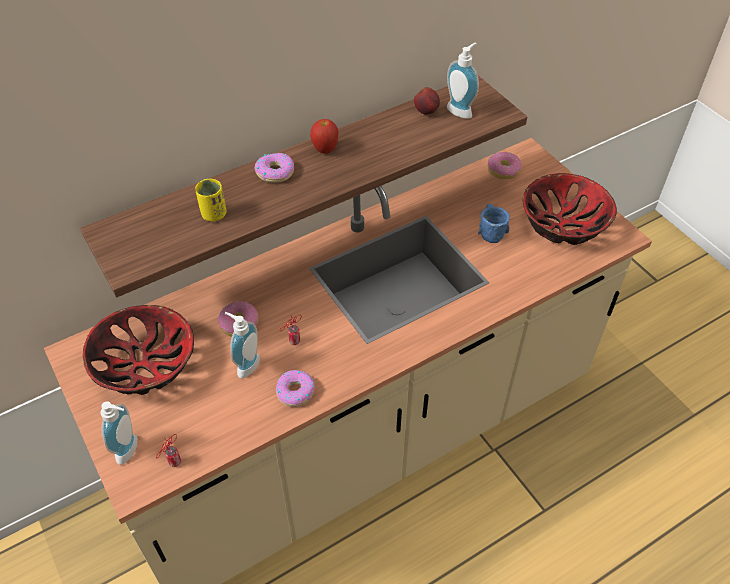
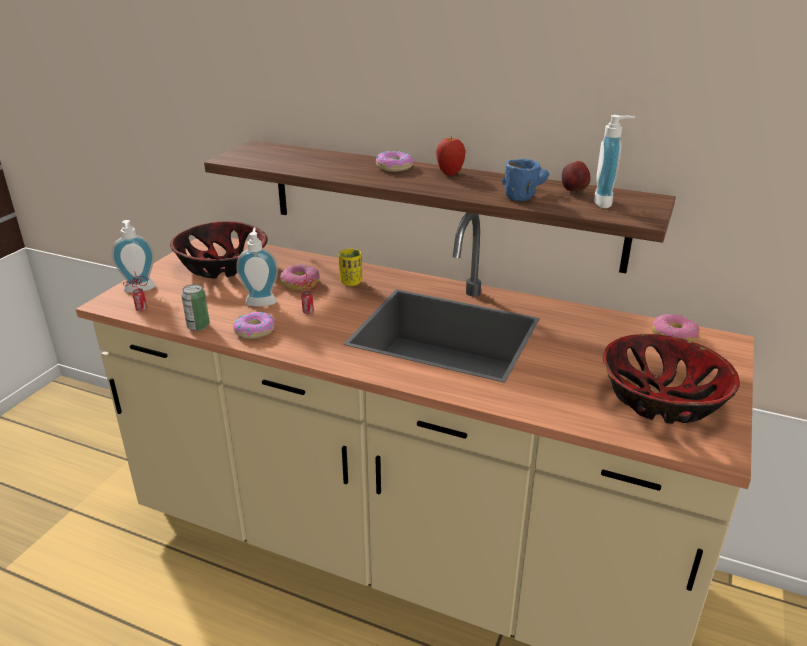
camera: 55 degrees right, 20 degrees down
(214, 214) = (317, 164): yellow cup -> yellow cup (351, 282)
(250, 428) = (198, 326): none -> can
(489, 230) = (576, 357): blue mug -> blue mug (525, 194)

